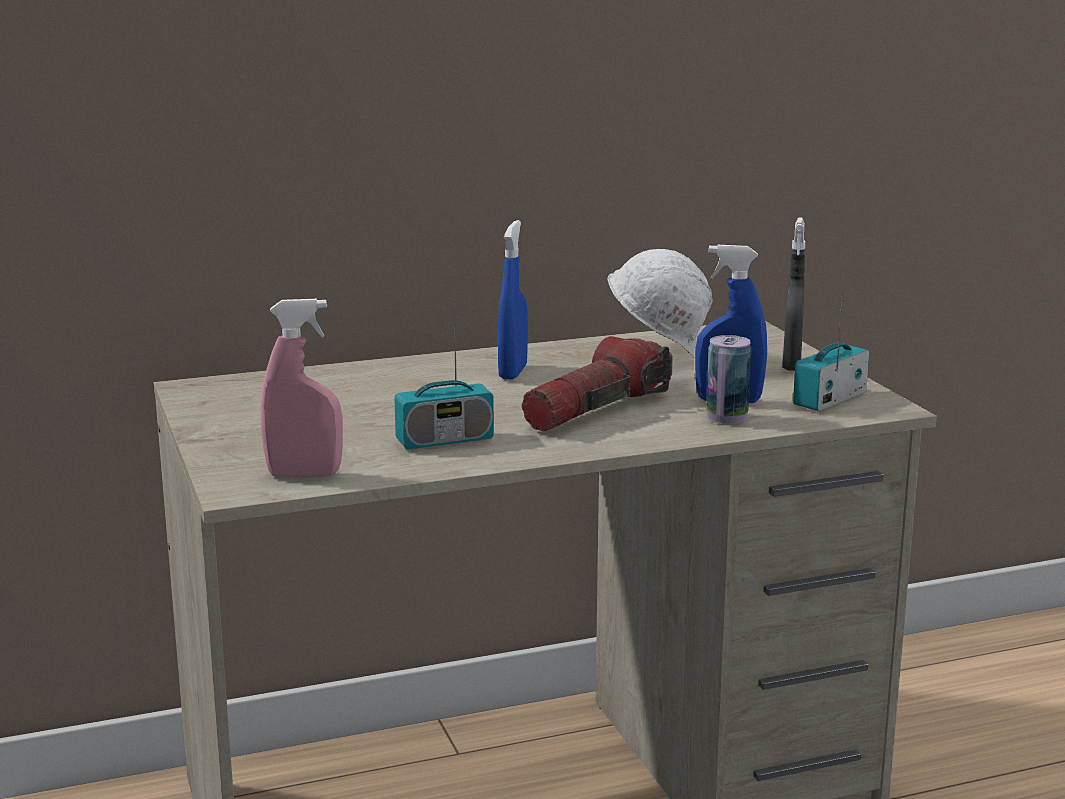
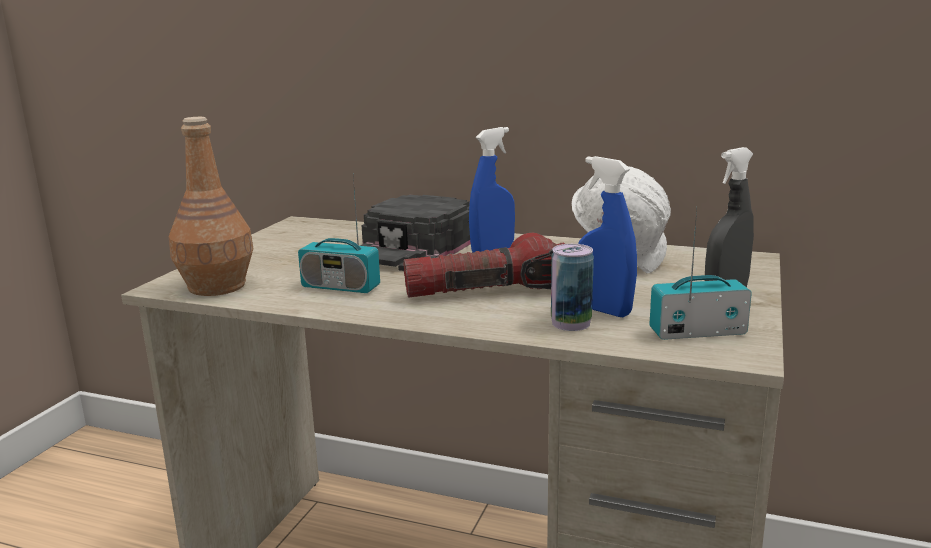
camera: 40 degrees right, 0 degrees up
(304, 474) = (217, 287): pink spray bottle -> brown bottle
(416, 386) = (412, 248): none -> black cap

